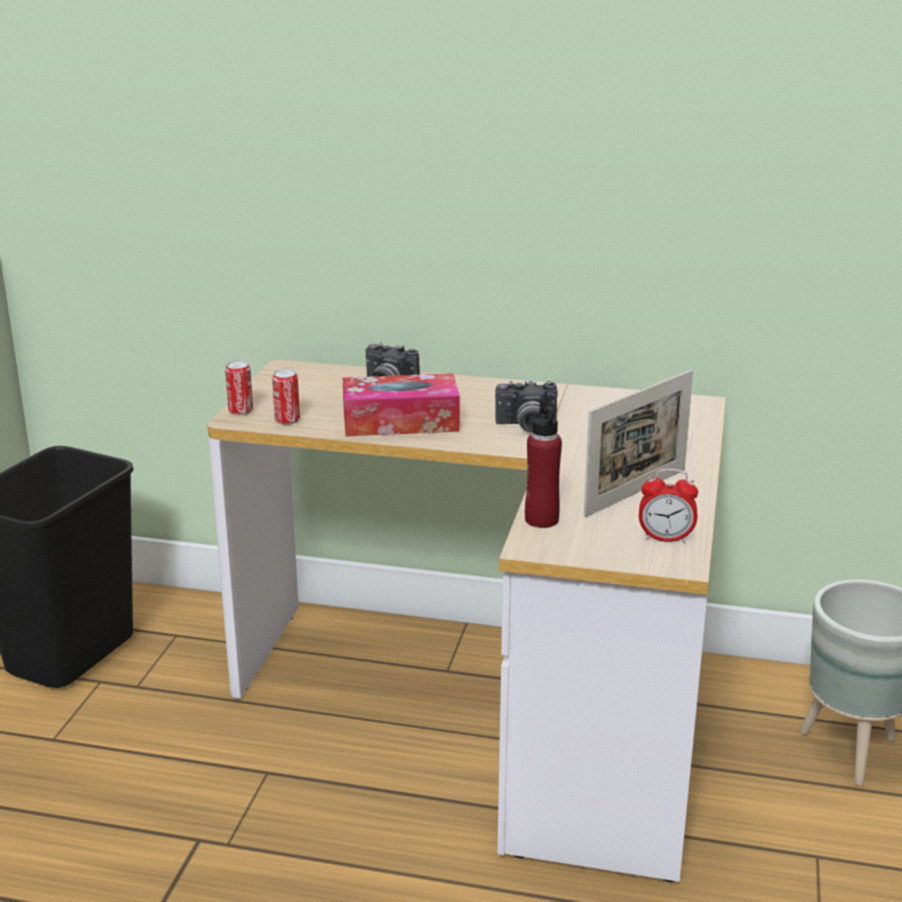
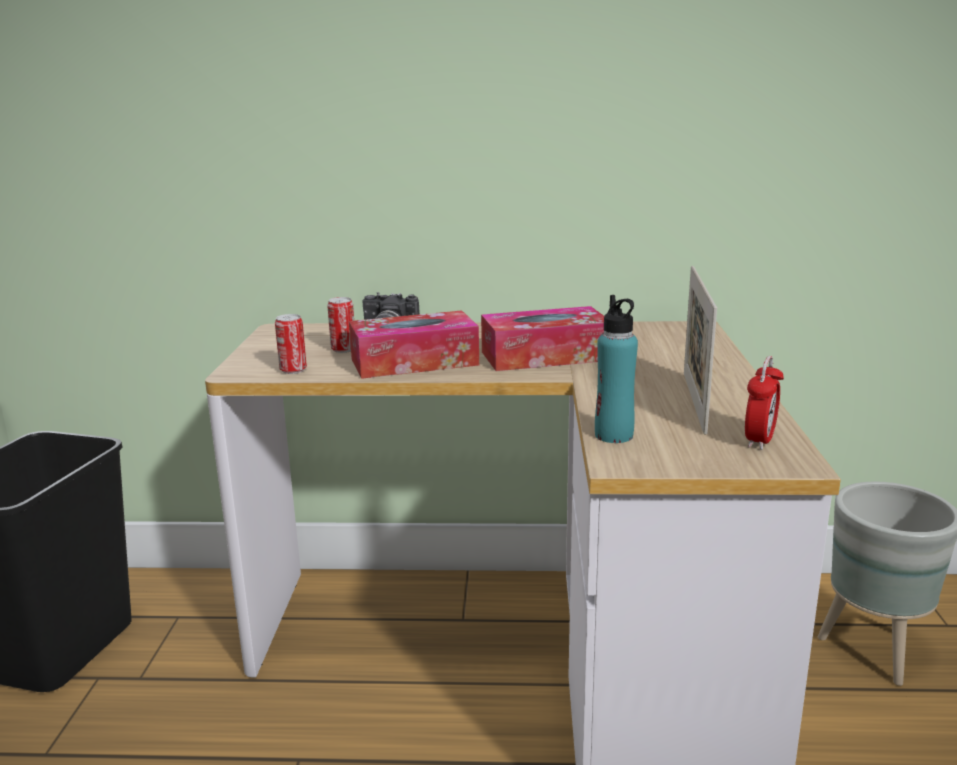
camera: 10 degrees left, 5 degrees down
(240, 411) = (240, 366): can -> can (343, 349)
(526, 426) = (545, 356): camera -> tissue box
(541, 520) = (614, 435): red bottle -> turquoise bottle
(635, 492) = (694, 401): picture frame -> picture frame turned 150 degrees clockwise
(665, 538) = (759, 440): alarm clock -> alarm clock turned 60 degrees counterclockwise

